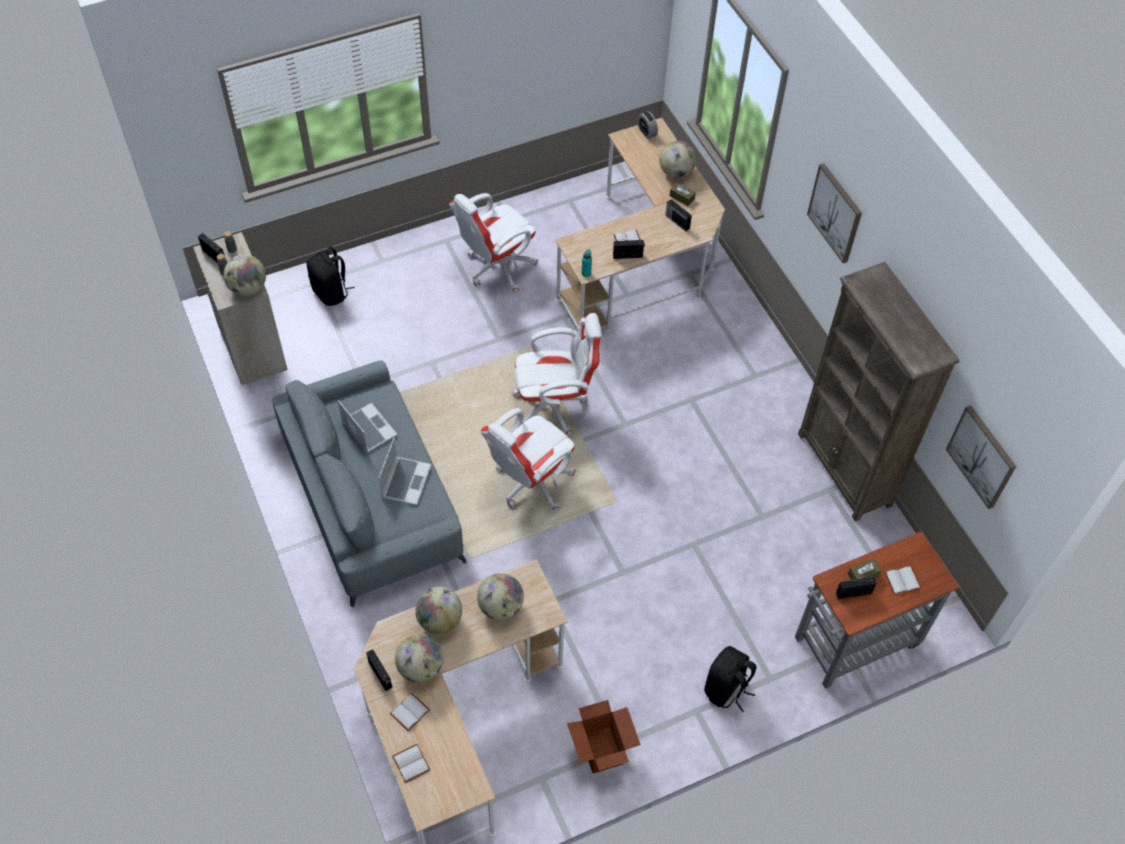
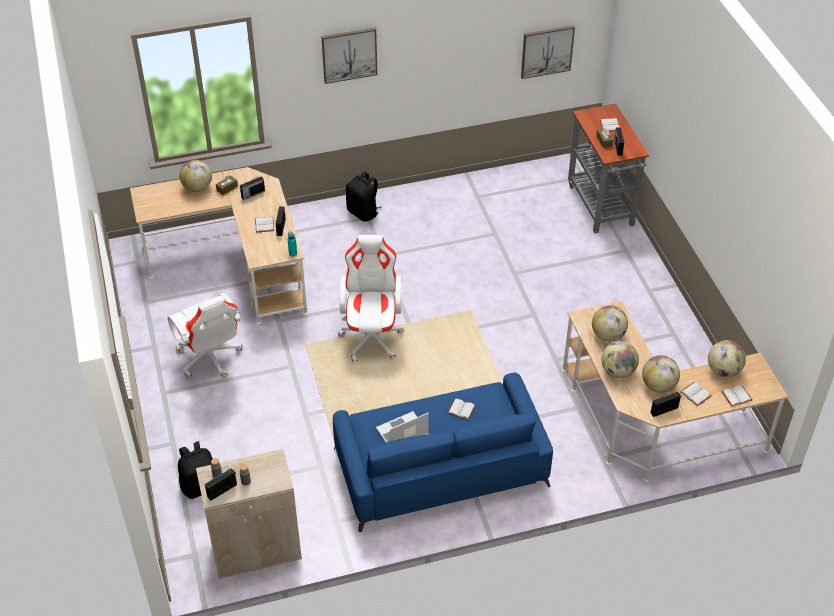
camera: 80 degrees left, 10 degrees down
(248, 288) = (272, 463): globe -> globe (723, 370)
(371, 494) = (439, 467): grey sofa -> blue sofa
(406, 481) = (460, 410): laptop -> white book
(529, 485) = (447, 361): white office chair -> none
(601, 750) = (678, 344): cardboard box -> none
(646, 132) = (144, 199): alarm clock -> none
(726, 689) = (633, 273): black backpack -> black backpack (363, 212)
(844, 470) = (462, 186): brown bookcase -> none

